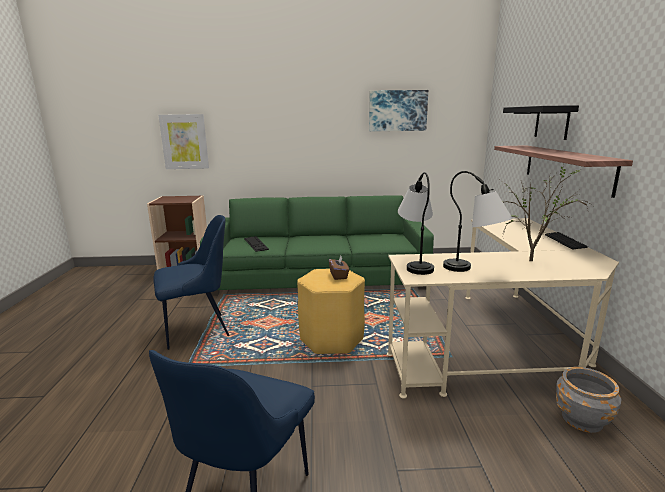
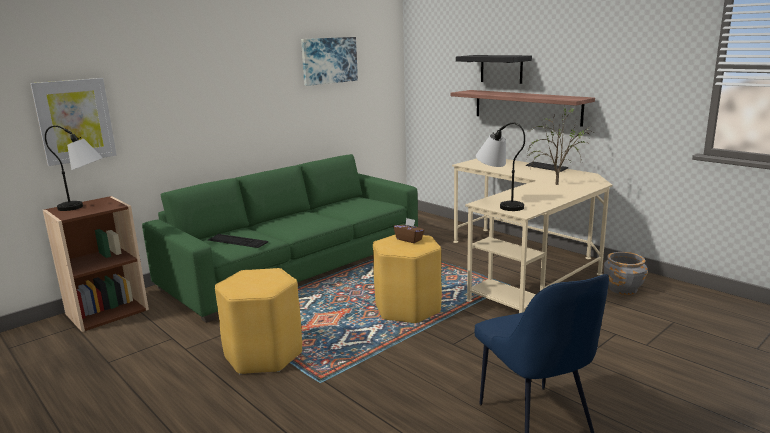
camera: 40 degrees left, 0 degrees up
(197, 330) = (264, 355): blue chair -> yellow stool
(473, 271) = (544, 199): table lamp -> table lamp (85, 207)

